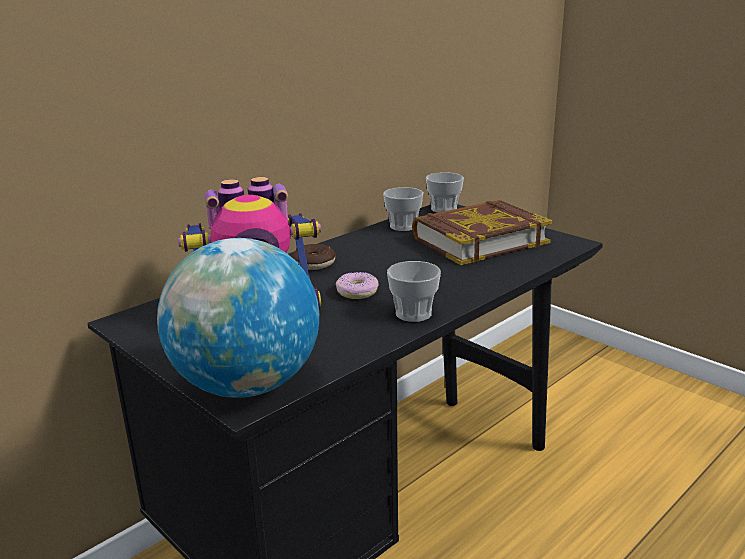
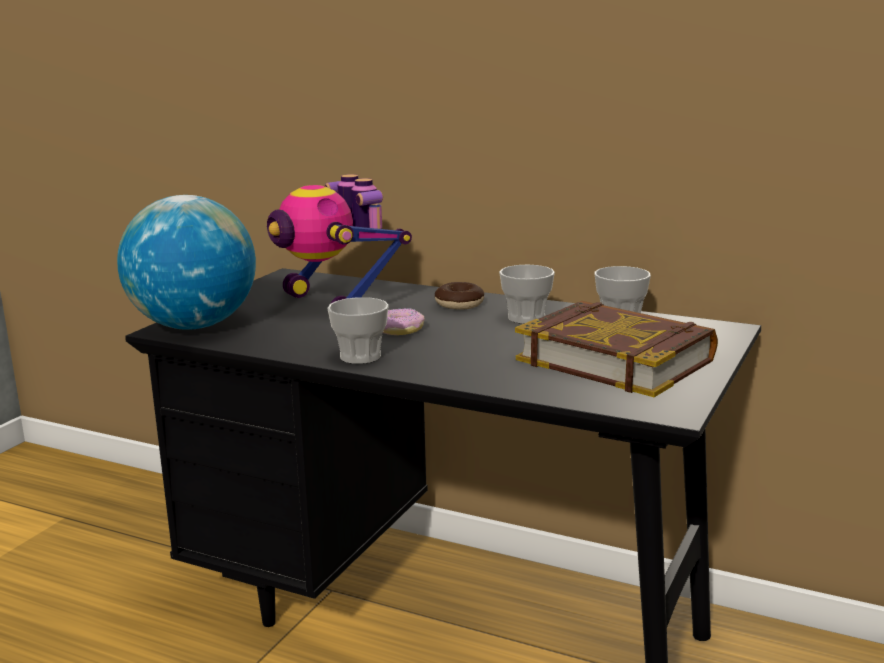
camera: 70 degrees right, 5 degrees down
(444, 209) = (718, 329): cup -> cup (526, 318)

